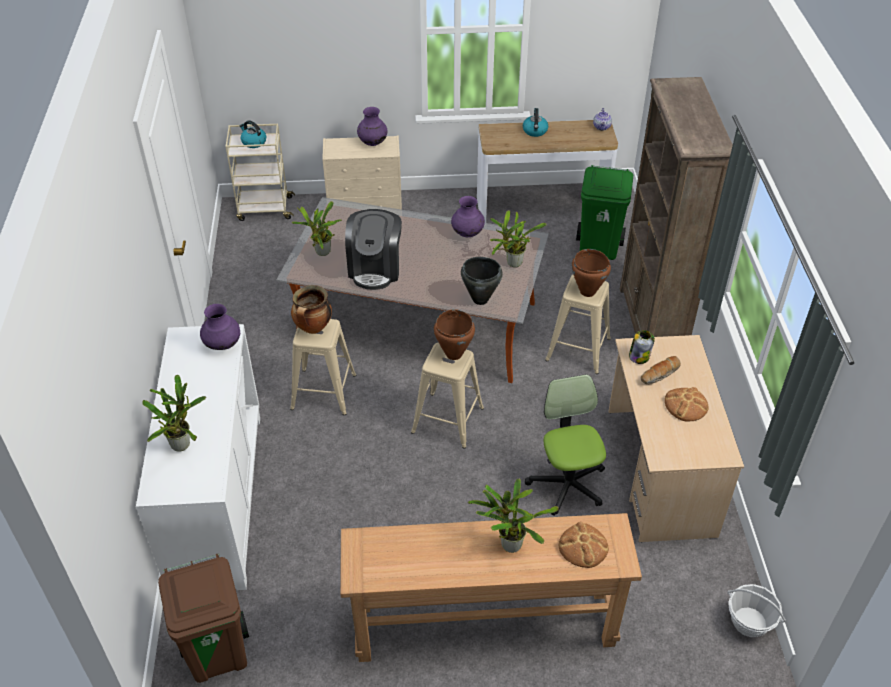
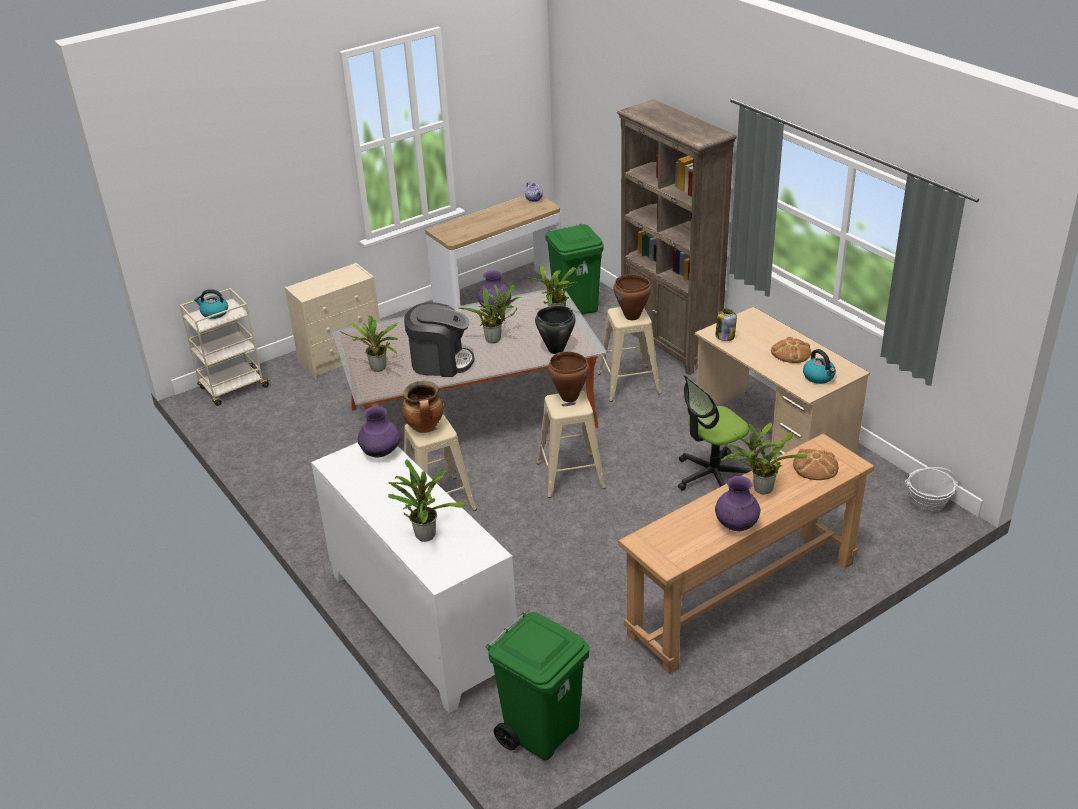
camera: 30 degrees left, 10 degrees down
(218, 654) = (542, 732): brown trash can -> green trash can
(372, 142) = (337, 275): purple vase -> purple vase (736, 525)
(375, 268) = (440, 362): coffee machine -> coffee machine turned 60 degrees counterclockwise
(440, 265) = (495, 339): none -> potted plant
(535, 131) = (481, 219): kettle -> kettle (819, 377)
(567, 484) = (712, 476): office chair -> office chair turned 75 degrees counterclockwise
(660, 375) = (752, 341): bread -> none

